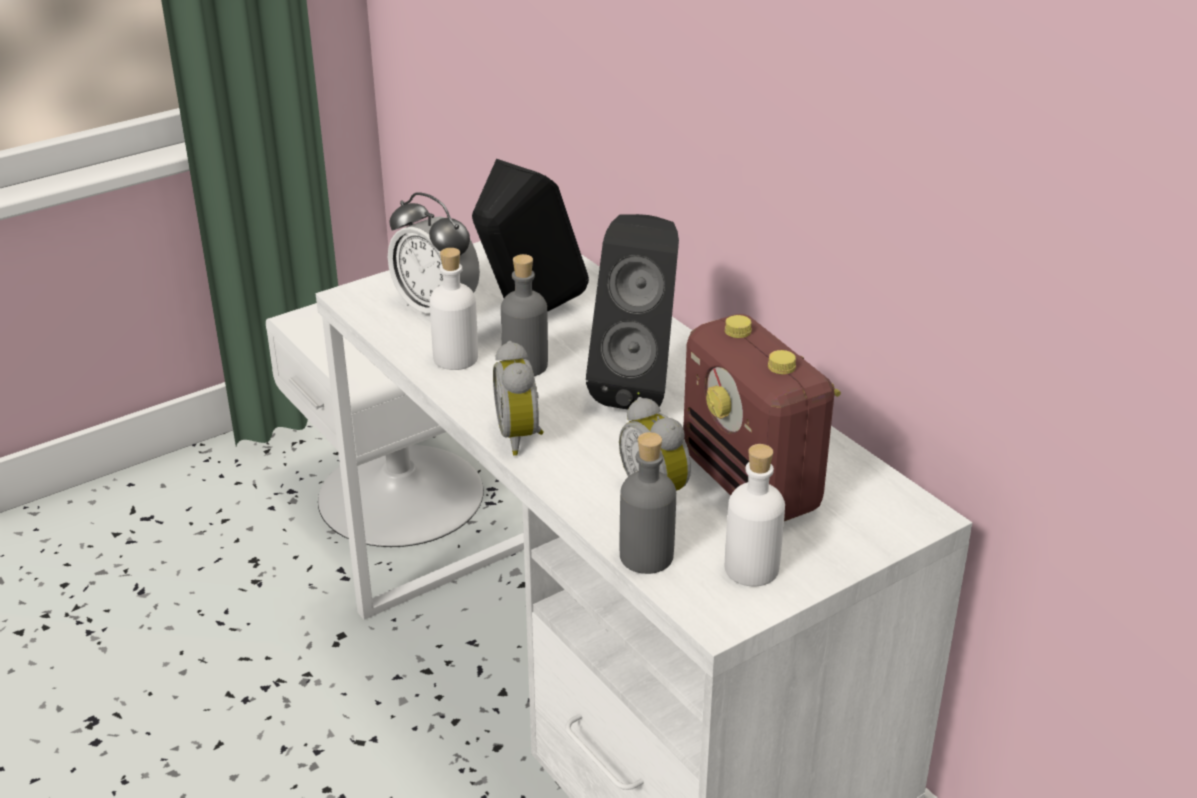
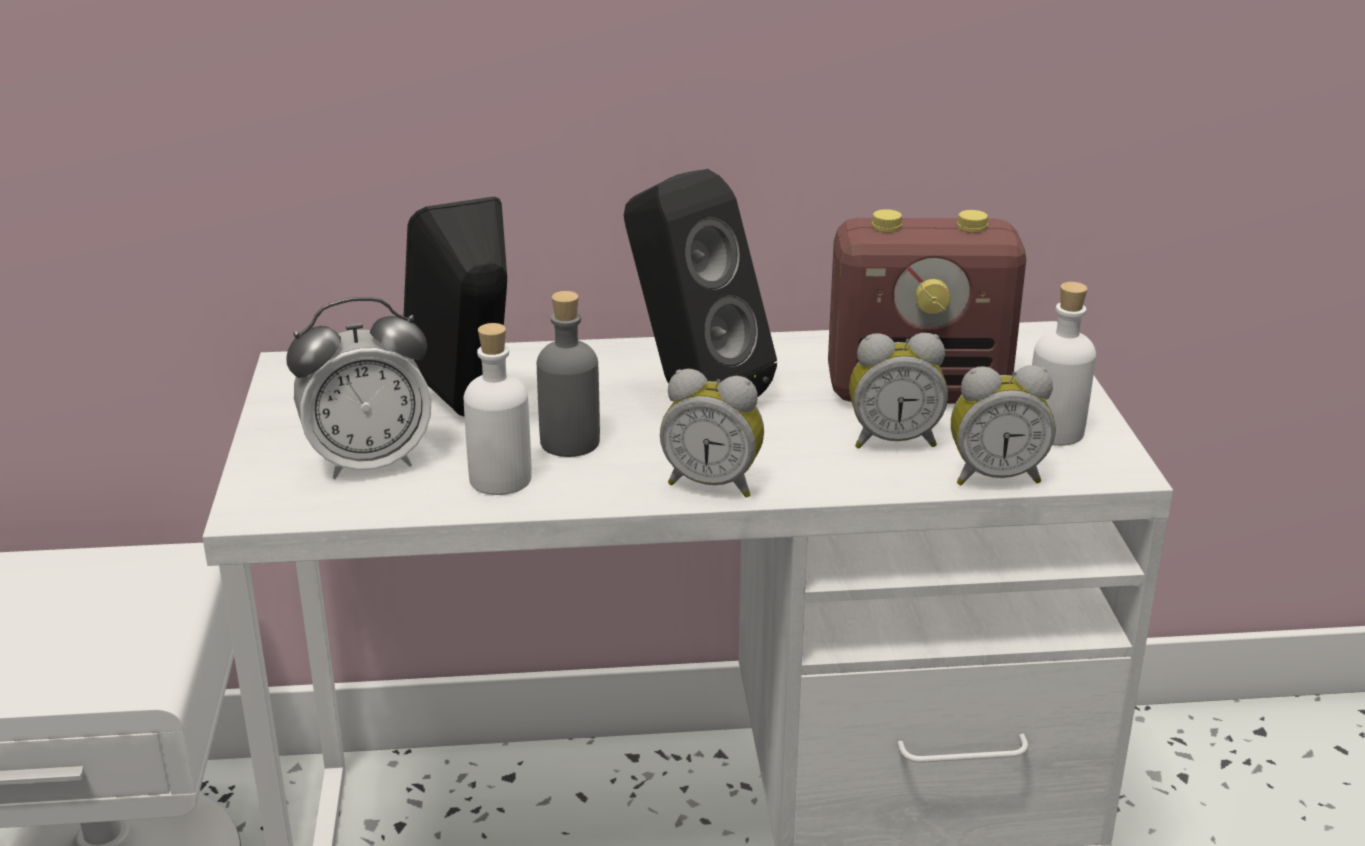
camera: 60 degrees left, 5 degrees down
(646, 556) = (995, 476): grey bottle -> alarm clock

